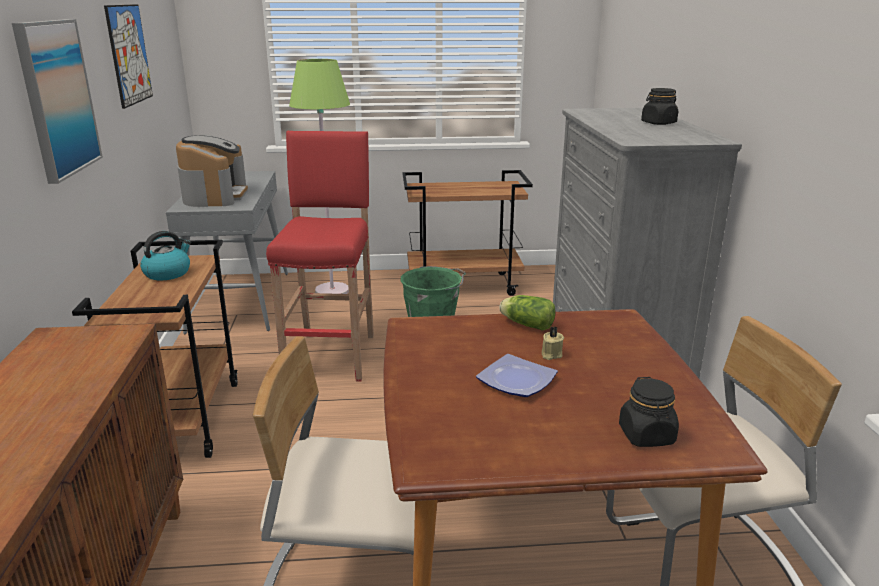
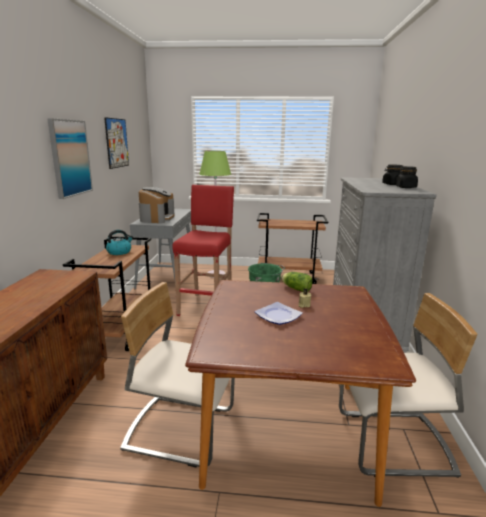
camera: 10 degrees right, 5 degrees down
(646, 435) = (344, 352): black jar -> black jar (405, 187)

